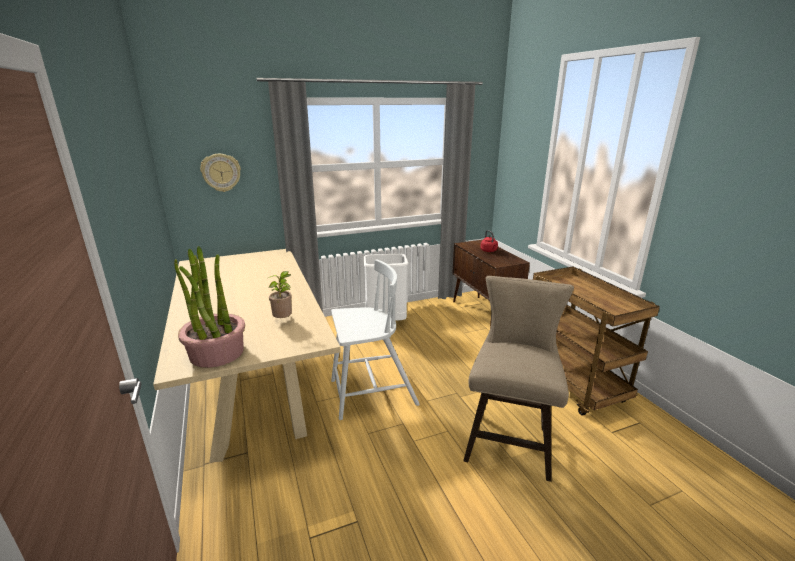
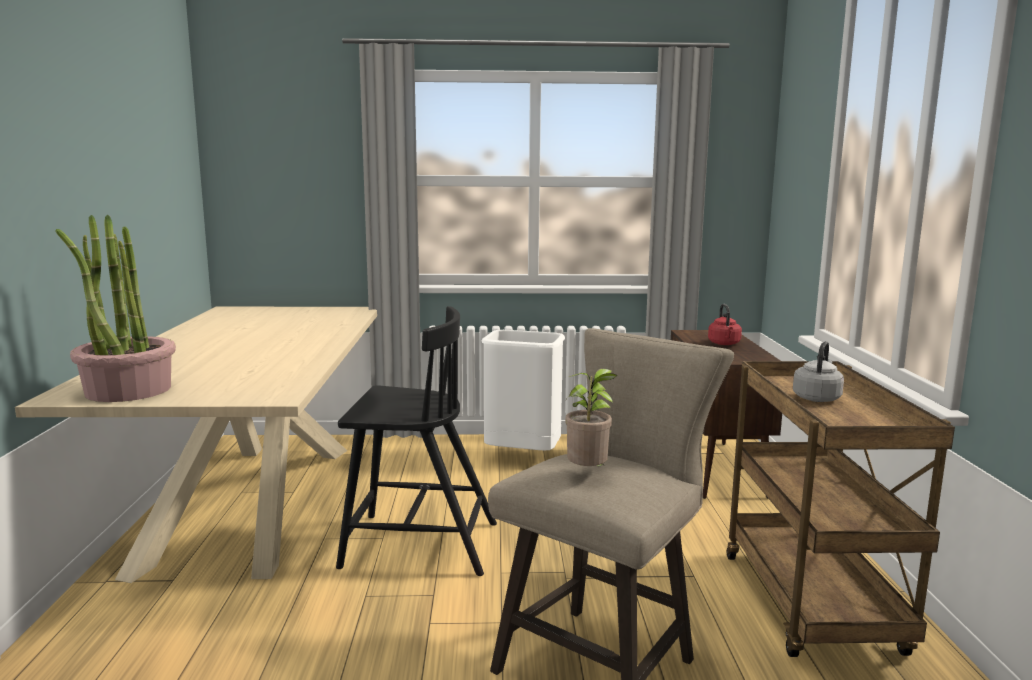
camera: 20 degrees right, 10 degrees down
(221, 172) = (286, 178): wall clock -> none
(284, 320) = (261, 372): potted plant -> potted plant (589, 474)
(371, 393) = (417, 544): white chair -> black chair
(579, 291) = (817, 398): none -> grey kettle

